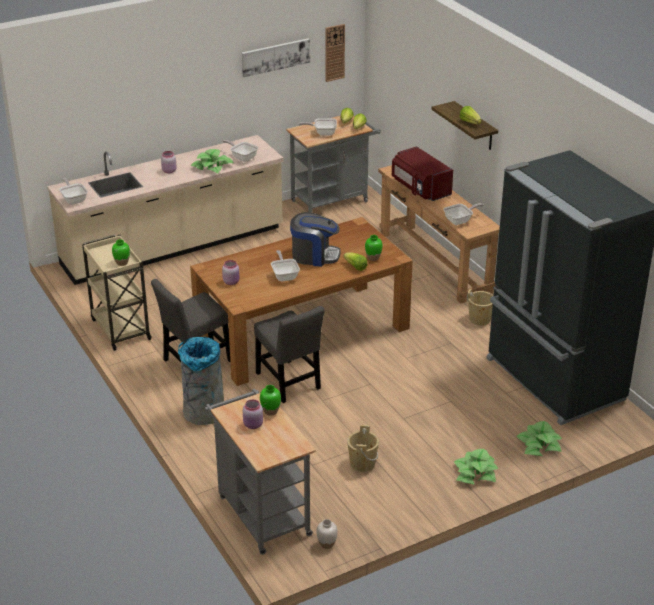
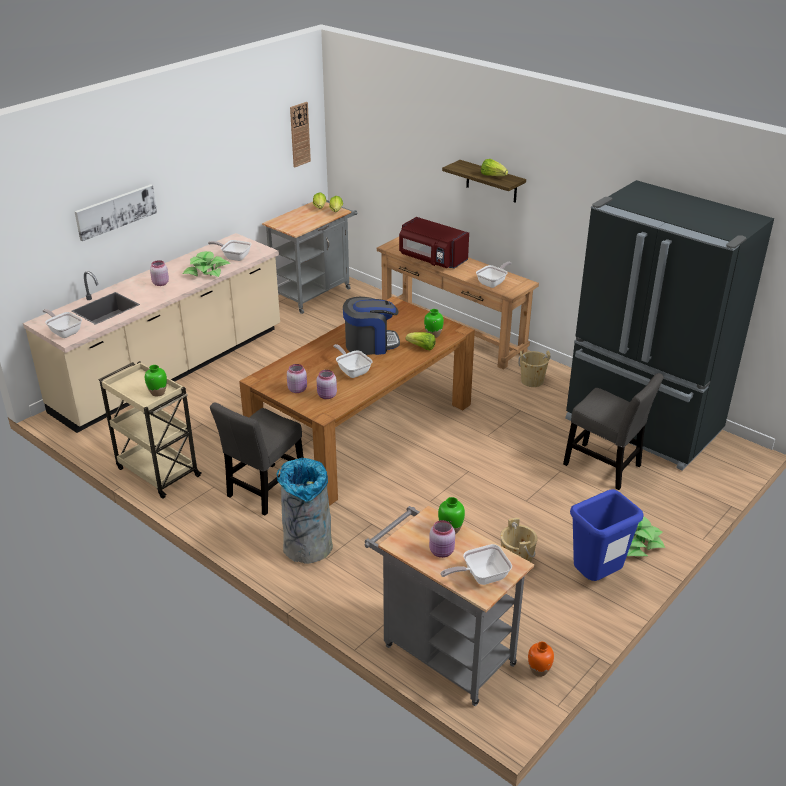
camera: 20 degrees left, 0 degrees up
(251, 292) = (327, 396): none -> pink jar
(275, 57) = (246, 143): picture -> picture (116, 211)
(289, 383) = (383, 490): grey chair -> grey chair (605, 467)
(322, 133) = (303, 221): frying pan -> frying pan (481, 576)
(326, 544) = (539, 670): white vase -> orange vase
(420, 491) = (595, 578): none -> blue trash can
(539, 445) = (676, 496): potted plant -> none

